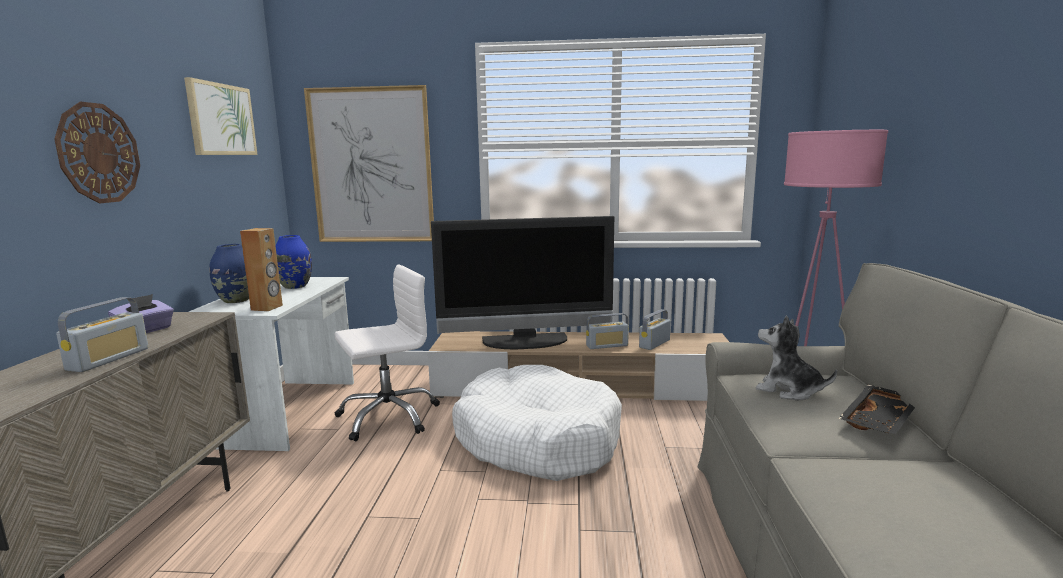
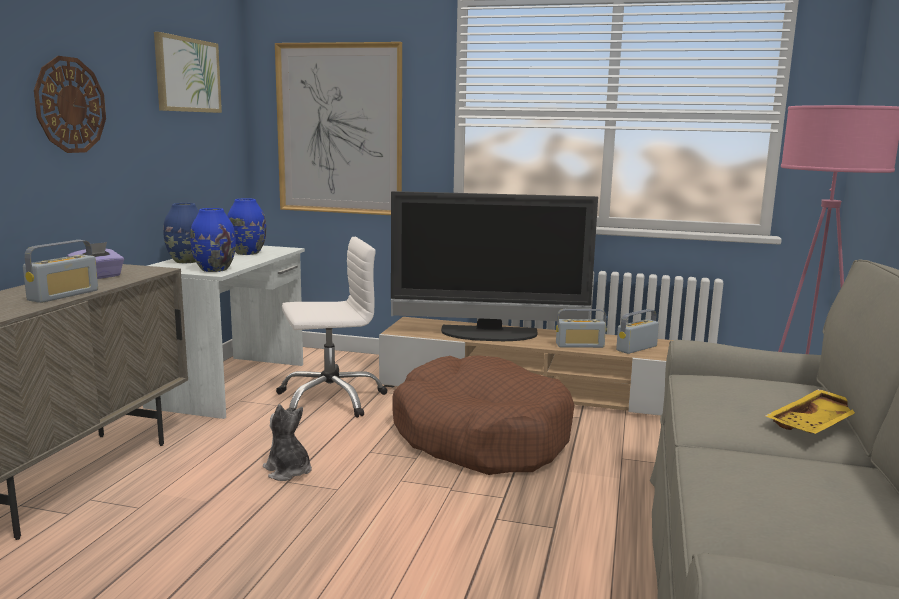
camera: 10 degrees right, 0 degrees up
(267, 308) = (214, 269): brown speaker -> blue vase
(537, 440) = (481, 436): white dog bed -> brown dog bed
(788, 391) = (733, 391): plush toy -> plush toy (288, 471)
(881, 420) = (816, 424): black tray -> yellow tray

